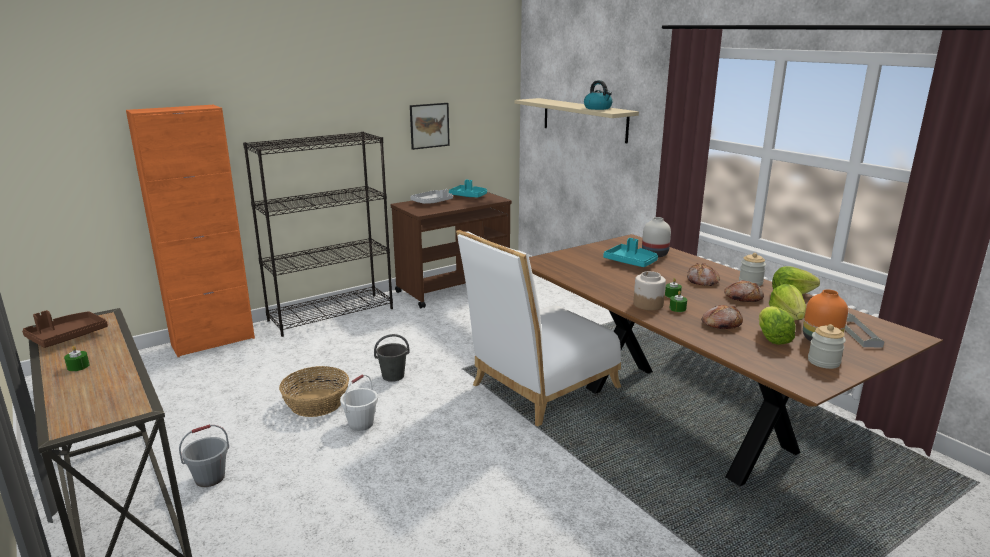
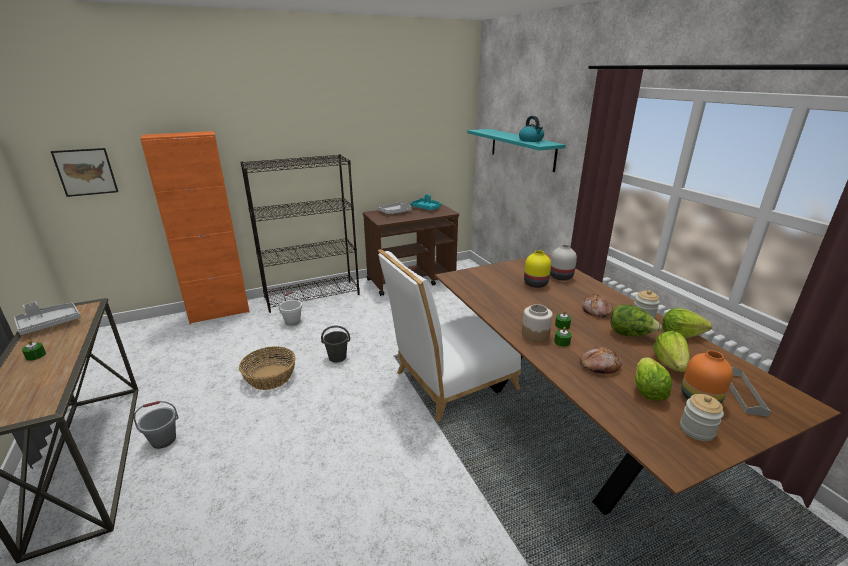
camera: 10 degrees right, 5 degrees up
(67, 337) = (49, 324): brown tray -> grey tray
(361, 424) = (296, 401): white bucket -> white bucket (292, 322)
(429, 125) = (396, 150): picture -> picture (86, 172)
(584, 119) = (522, 149): beige shelf -> turquoise shelf
(631, 262) = (536, 284): turquoise tray -> yellow vase
(742, 298) = (630, 334): bread -> lettuce

